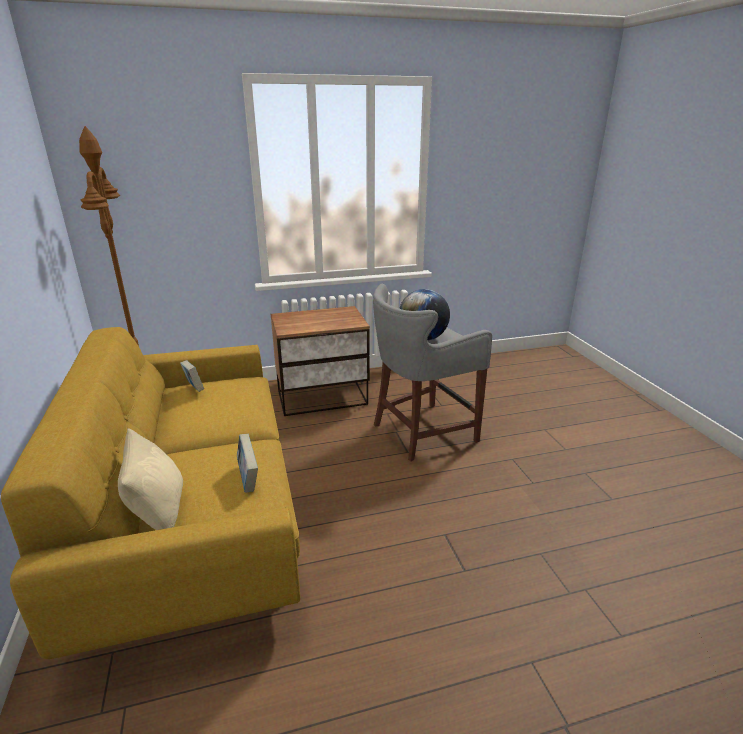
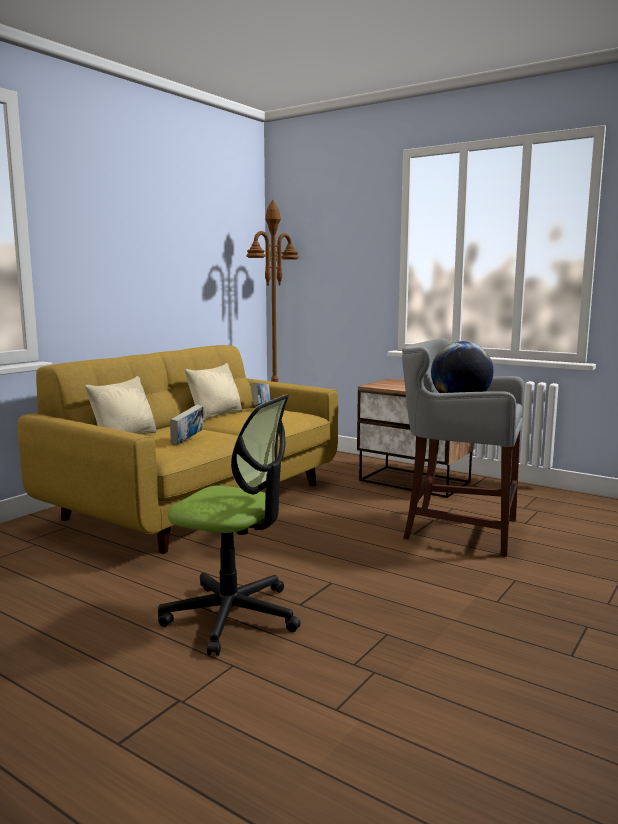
camera: 50 degrees right, 15 degrees down
(171, 420) = (216, 415): none -> beige pillow
(452, 619) = (232, 616): none -> office chair

